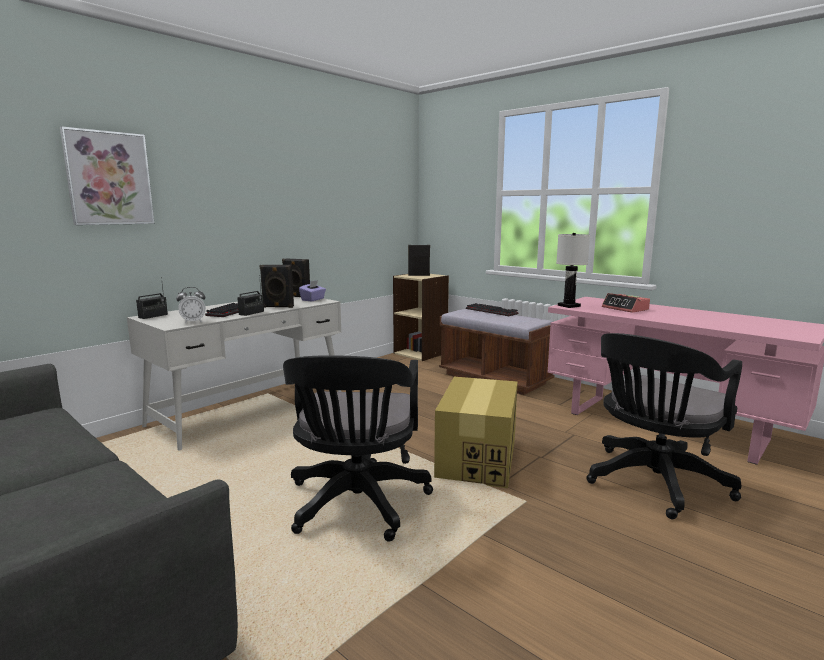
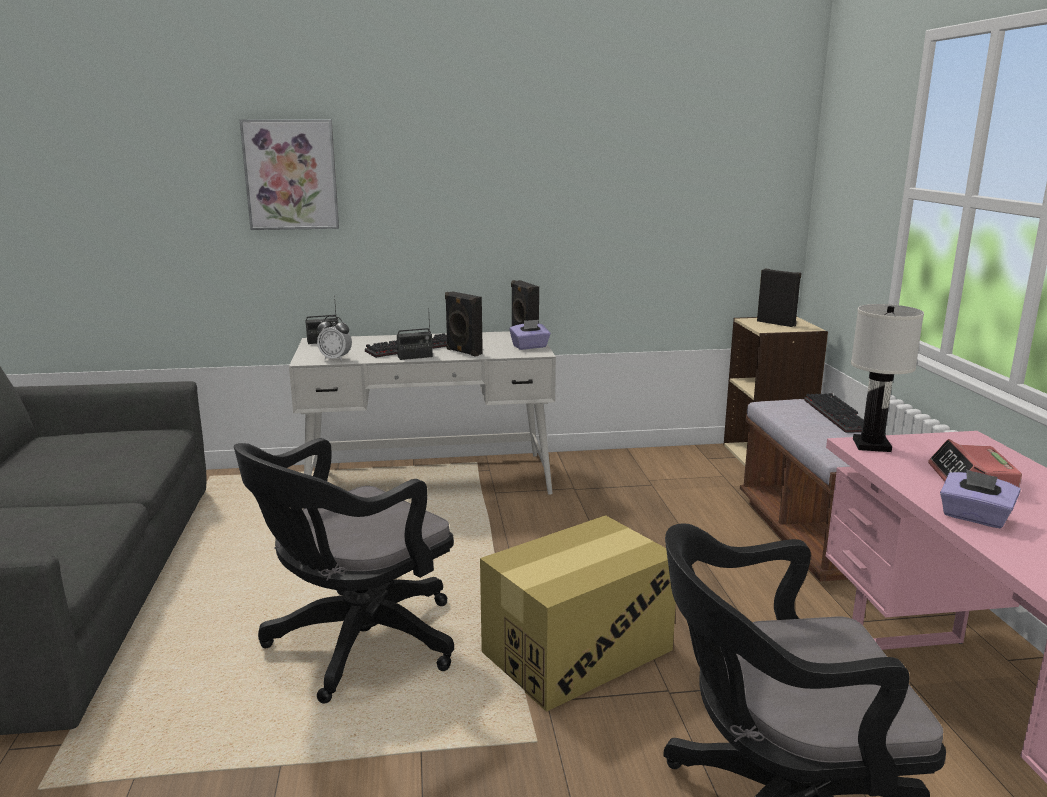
camera: 40 degrees right, 5 degrees up
(655, 317) = (974, 517): none -> purple tissue box

